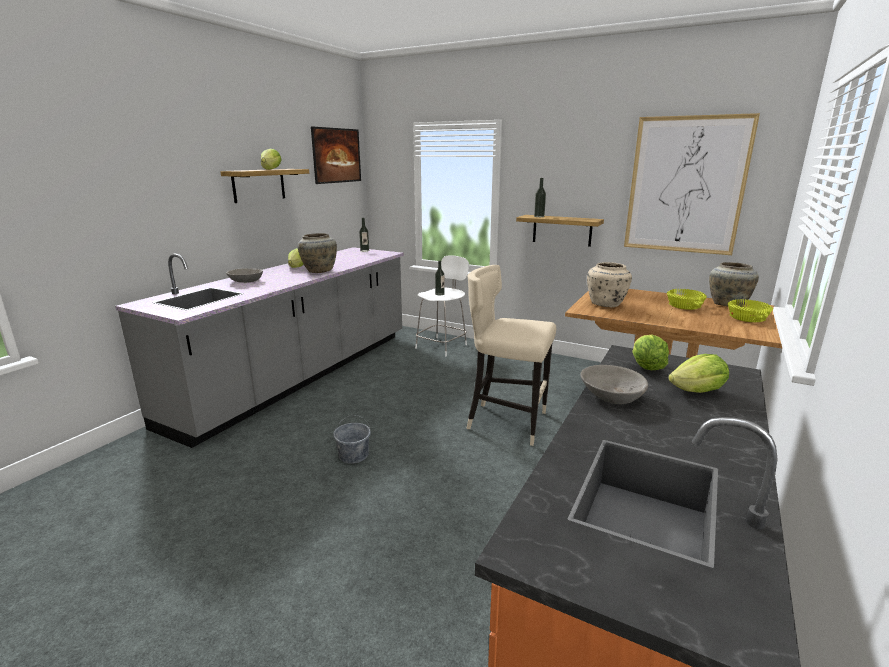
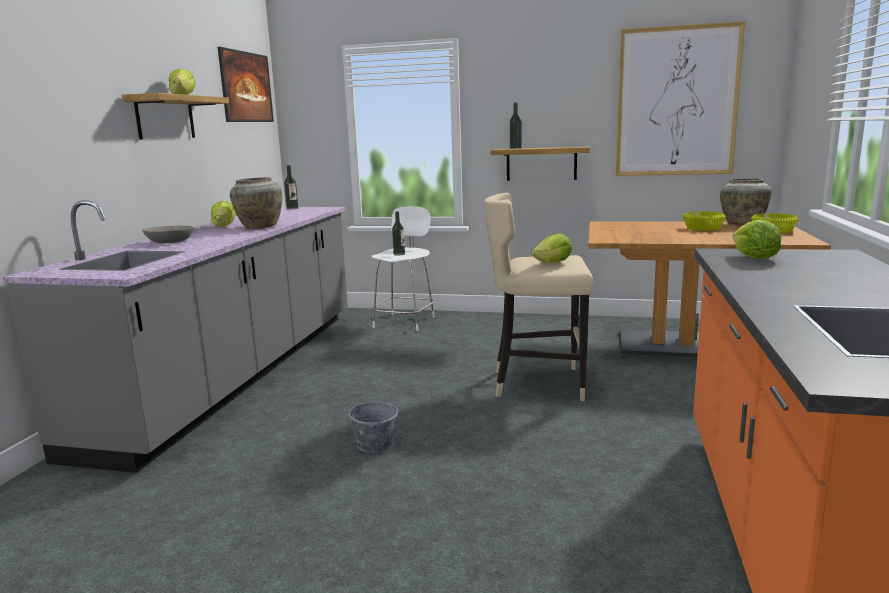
camera: 15 degrees left, 5 degrees down
(606, 304) = (624, 234): beige vase -> none
(611, 395) = (752, 278): grey bowl -> none
(697, 391) = (826, 267): lettuce -> lettuce (553, 263)

